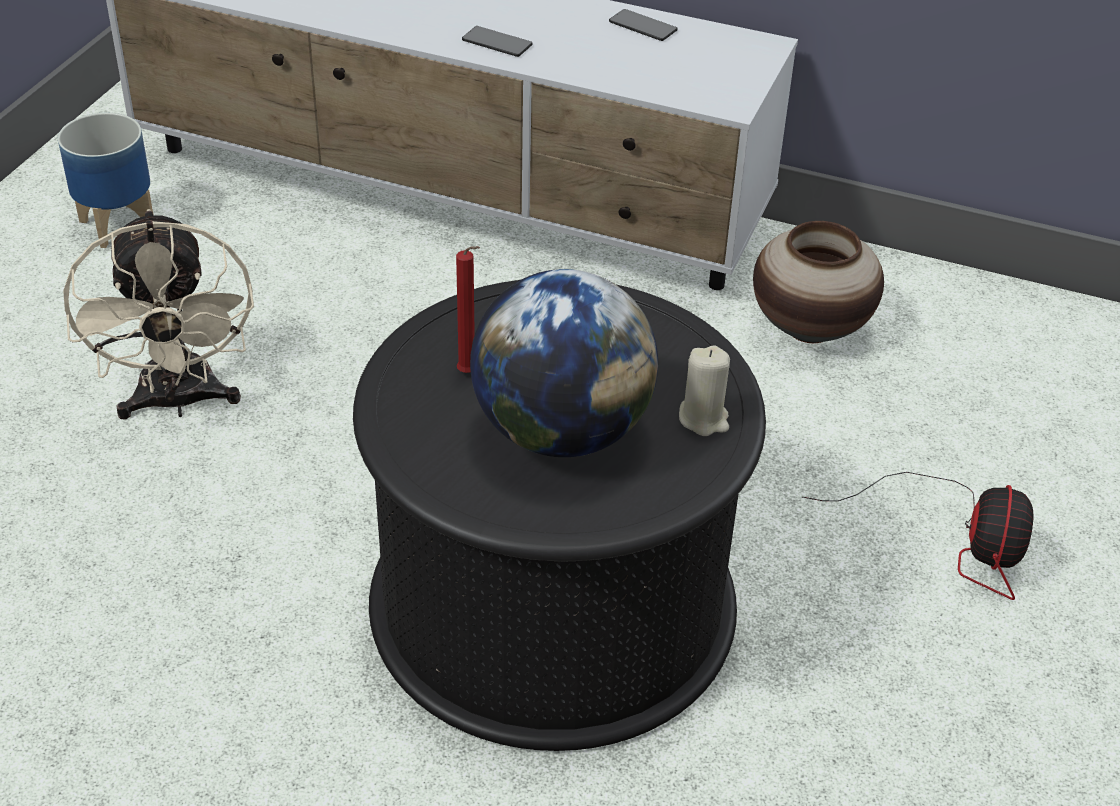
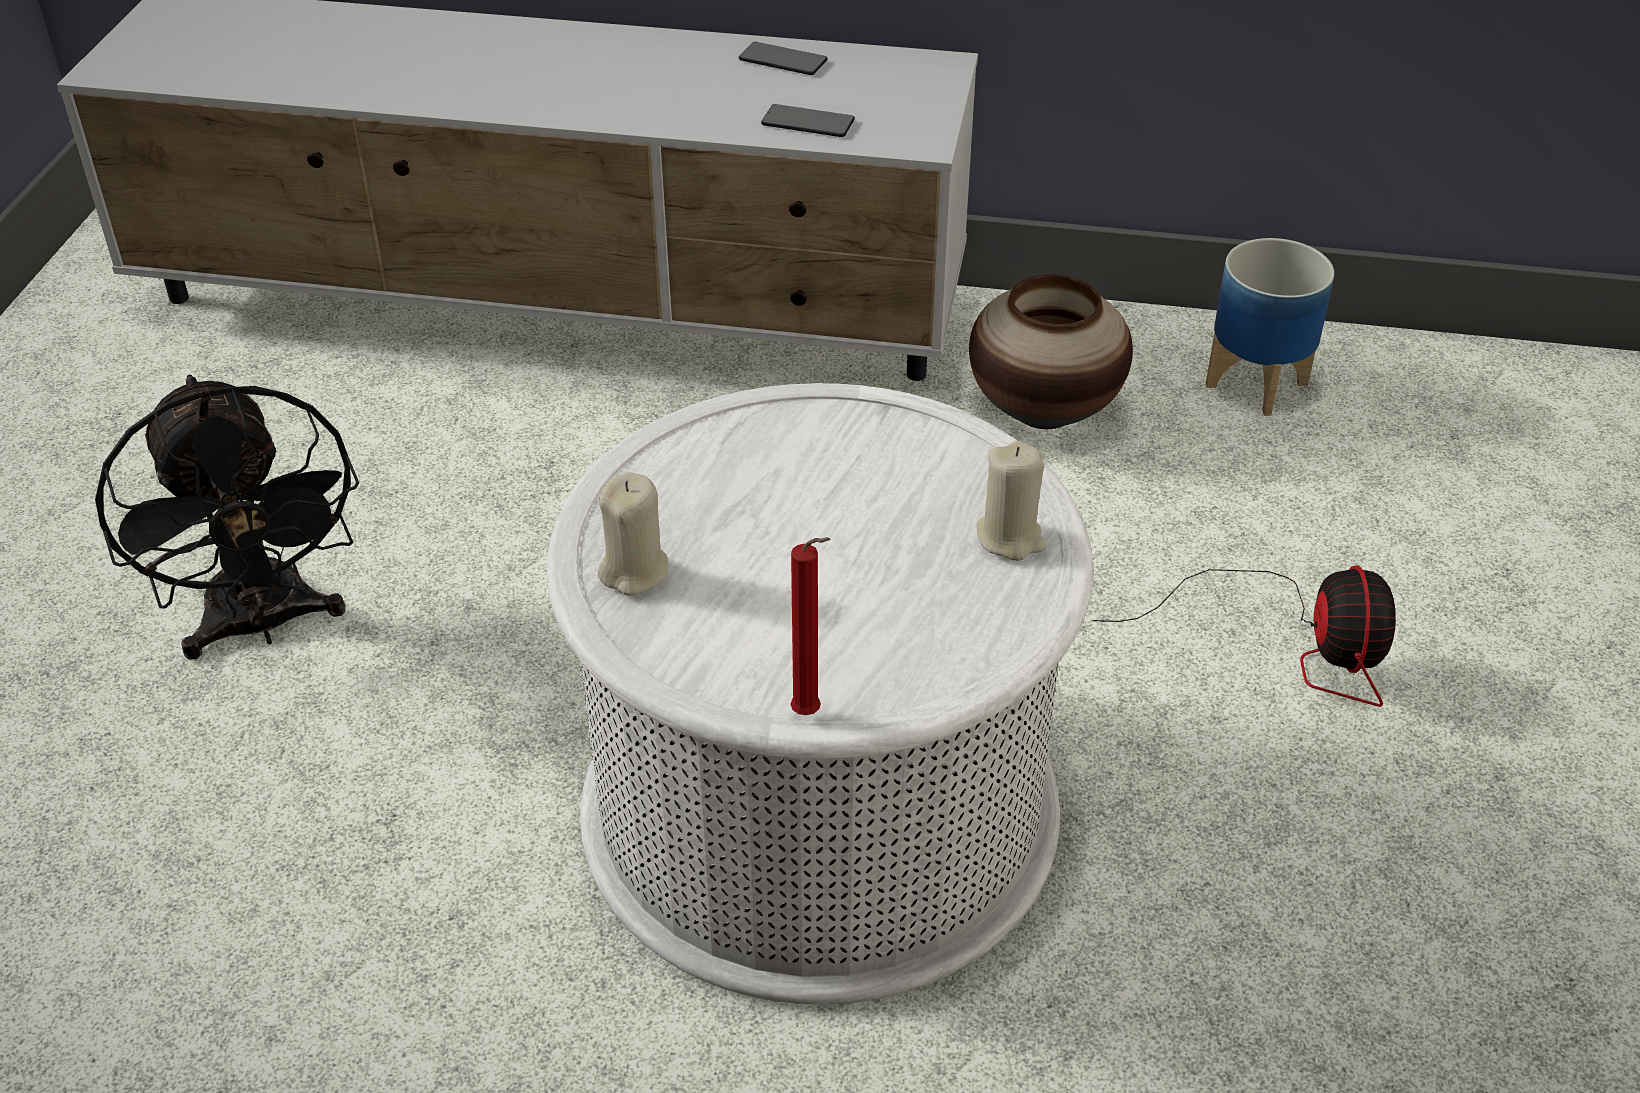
camera: 10 degrees left, 0 degrees up
(118, 225) = (126, 406): planter -> planter (1257, 384)
(179, 402) = (263, 625): beige fan -> black fan
(418, 400) = (635, 572): none -> beige candle
(469, 374) = (692, 527): red candle -> red candle (810, 715)
(497, 43) = (605, 102): phone -> phone (808, 123)
(553, 602) = (820, 805): black coffee table -> white coffee table
(561, 432) = (833, 584): globe -> none

